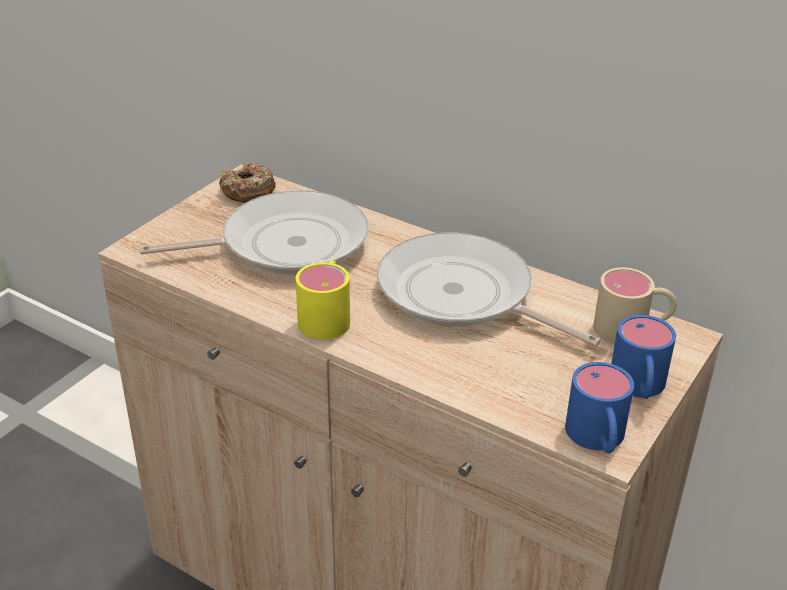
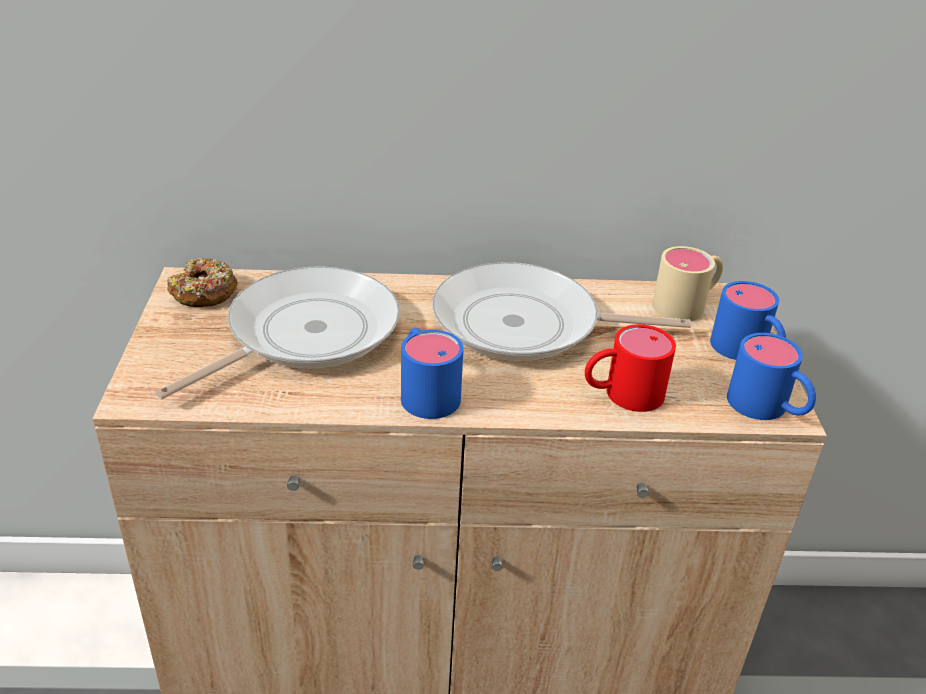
camera: 35 degrees left, 0 degrees up
(327, 316) = (425, 390): yellow mug -> blue mug
(479, 377) = (621, 394): none -> red mug

